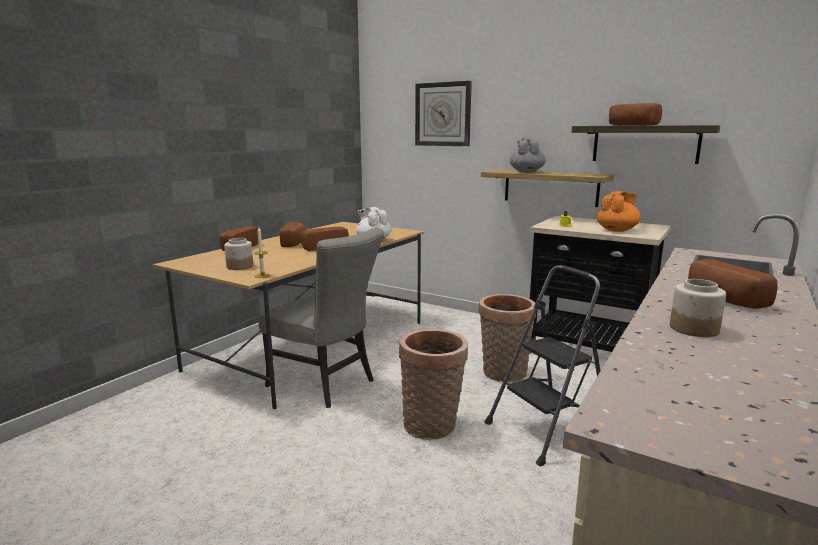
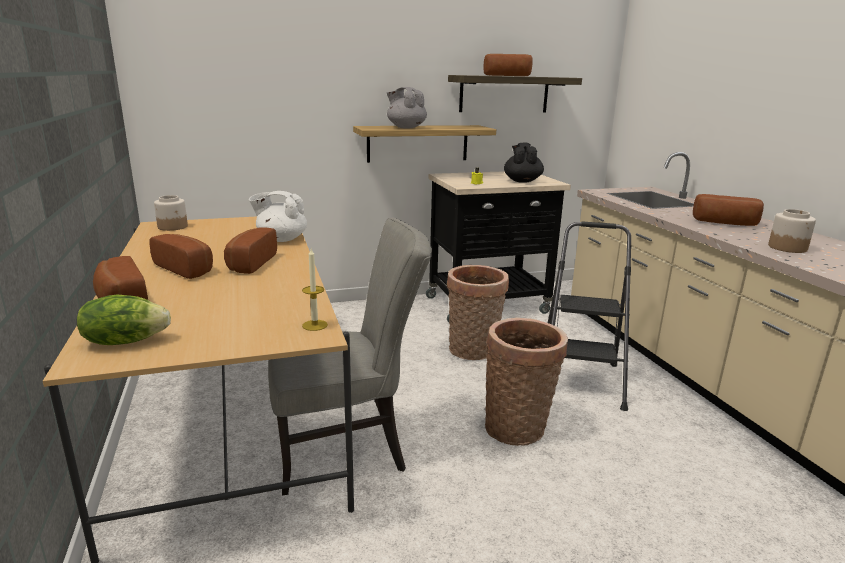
camera: 50 degrees left, 5 degrees up
(200, 260) = (125, 341): none -> lettuce
(240, 267) = (235, 326): jar -> jar (173, 227)
(443, 114) = (271, 53): wall clock -> none
(617, 230) = (522, 181): orange teapot -> black teapot

